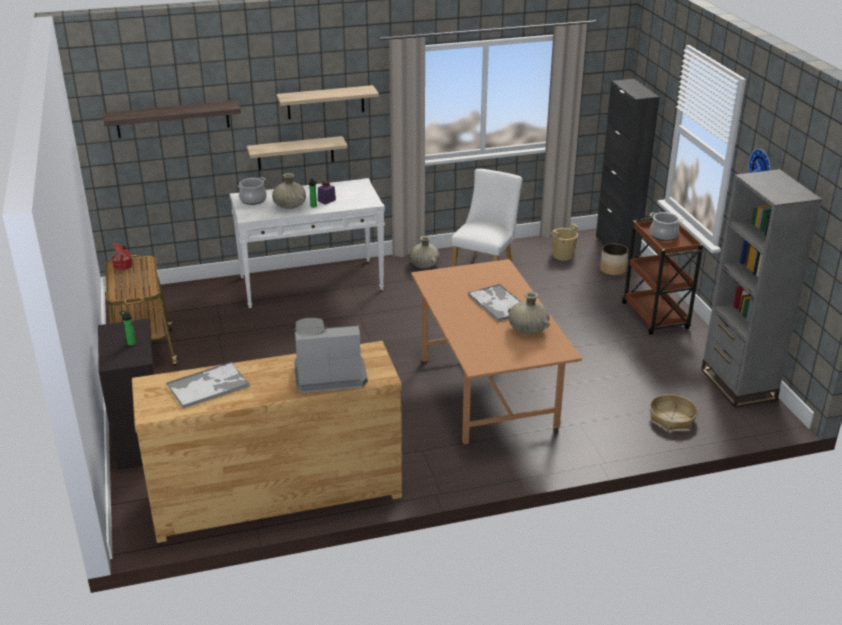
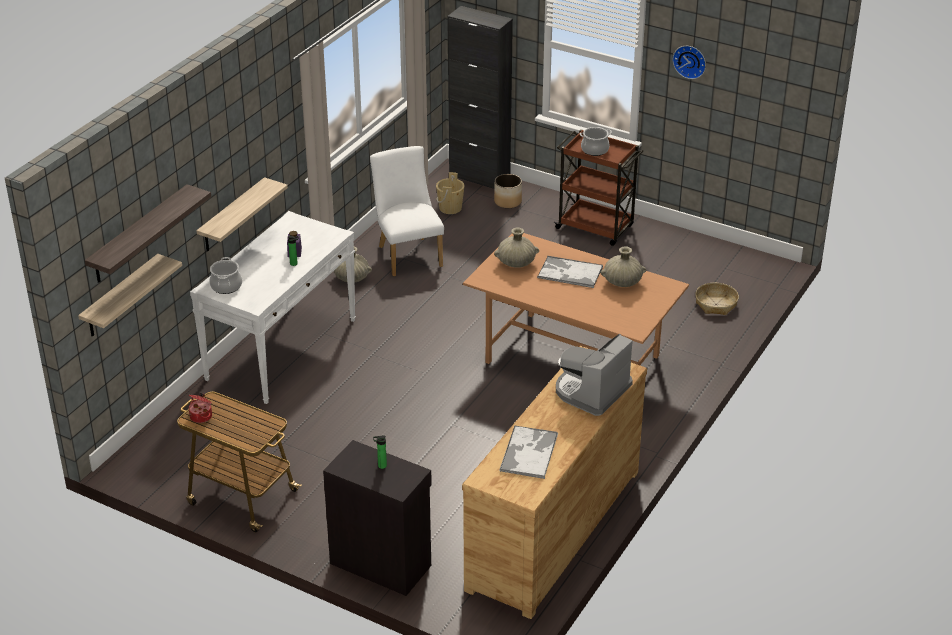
camera: 45 degrees left, 5 degrees up
(290, 206) = (272, 274): beige vase -> beige vase (516, 263)
(325, 102) = (250, 148): shelf -> shelf (121, 297)
(738, 384) = (720, 253): grey bookcase -> none

